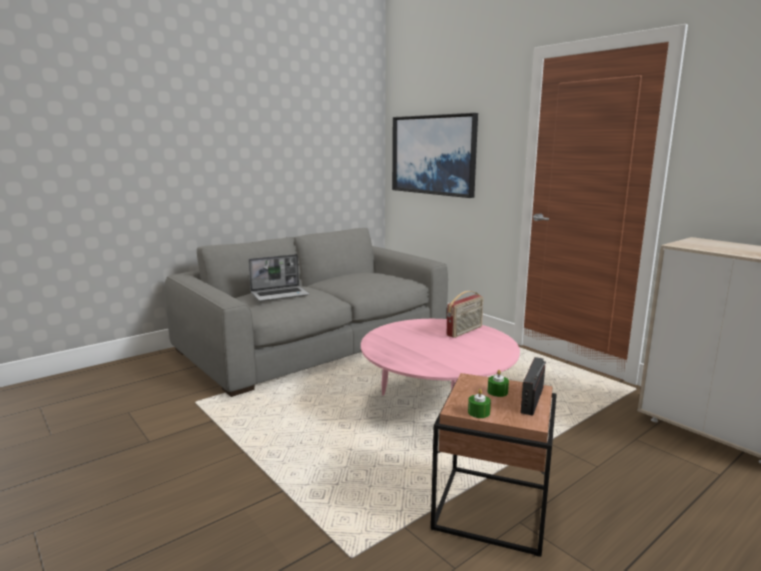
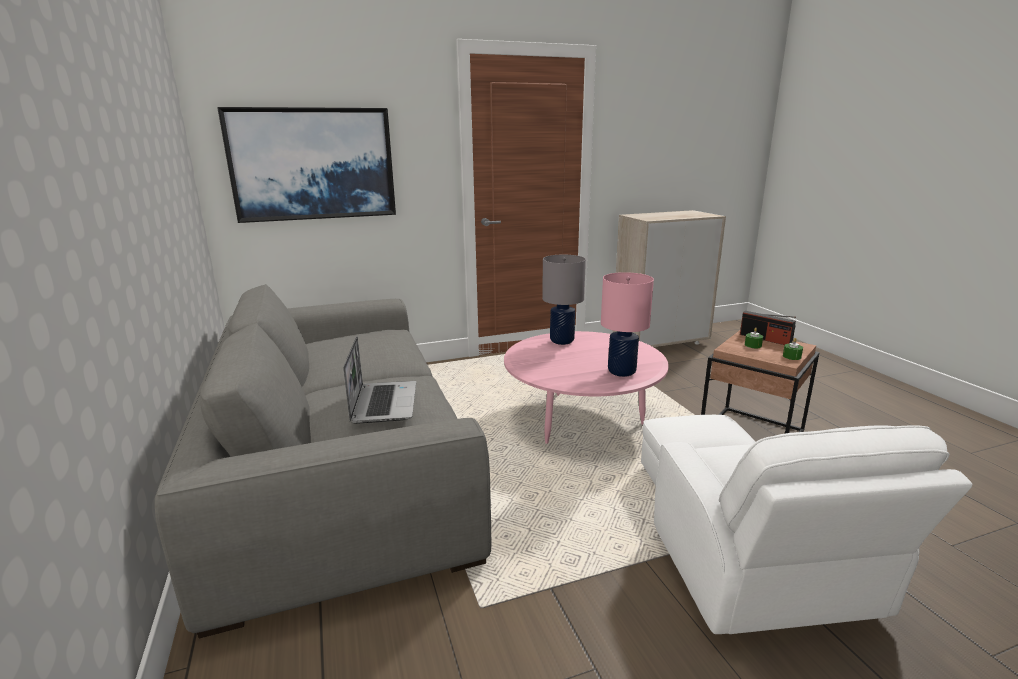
camera: 70 degrees left, 5 degrees up
(264, 497) = (742, 552): none -> white armchair
(412, 358) = (621, 373): none -> pink table lamp
(465, 331) = (561, 342): radio -> grey table lamp

